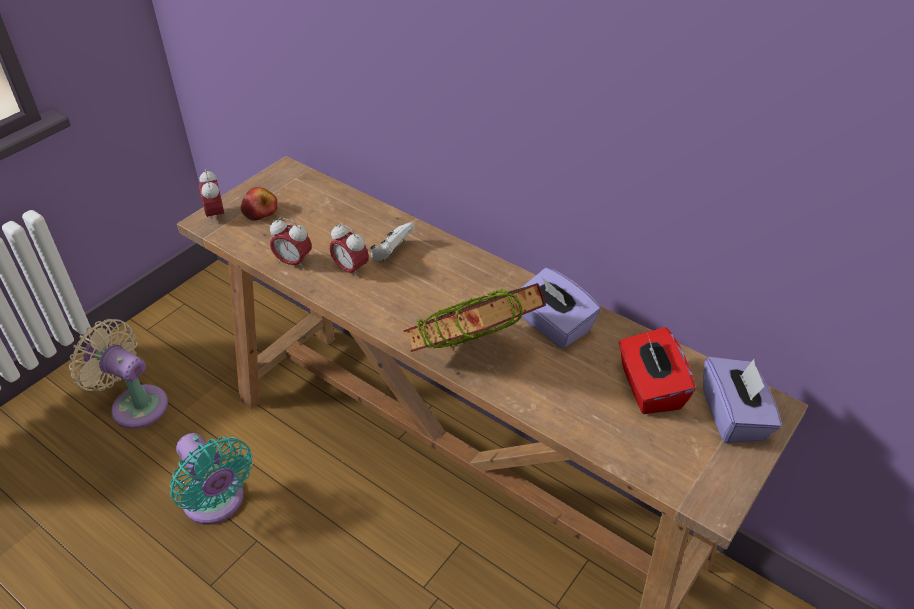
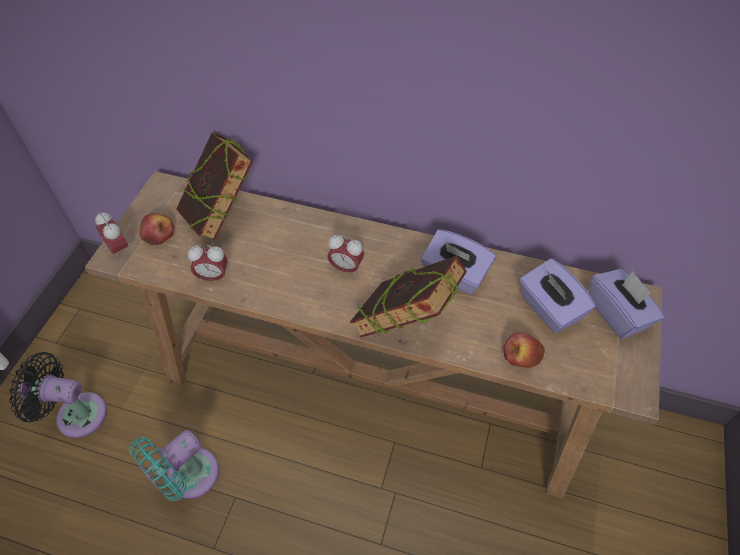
camera: 20 degrees left, 10 degrees up
(135, 404) = (76, 414): beige fan -> black fan
(217, 503) = (188, 477): turquoise fan -> turquoise fan turned 105 degrees clockwise
(331, 210) = (221, 215): none -> book
(350, 270) = (267, 270): alarm clock -> alarm clock (346, 268)
(392, 253) = (295, 244): white game controller -> none
(591, 425) = (521, 355): none -> apple
(649, 388) = (549, 309): red tissue box -> purple tissue box

